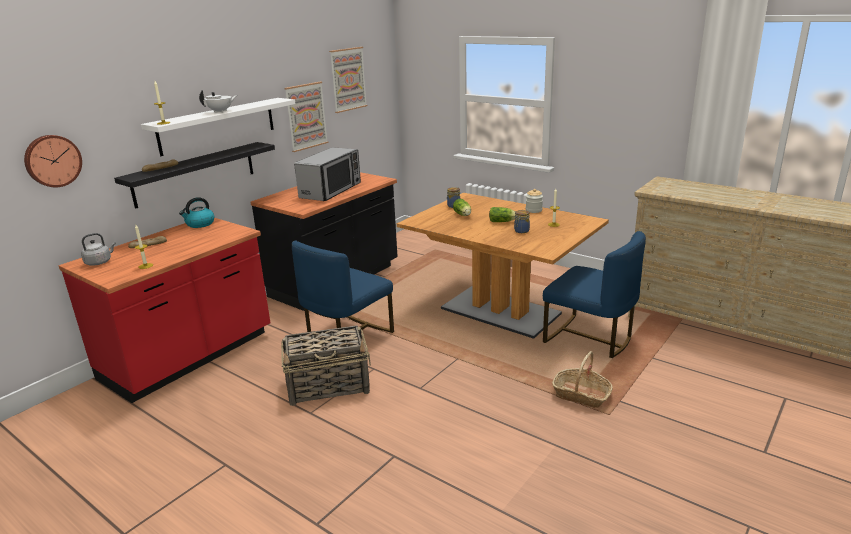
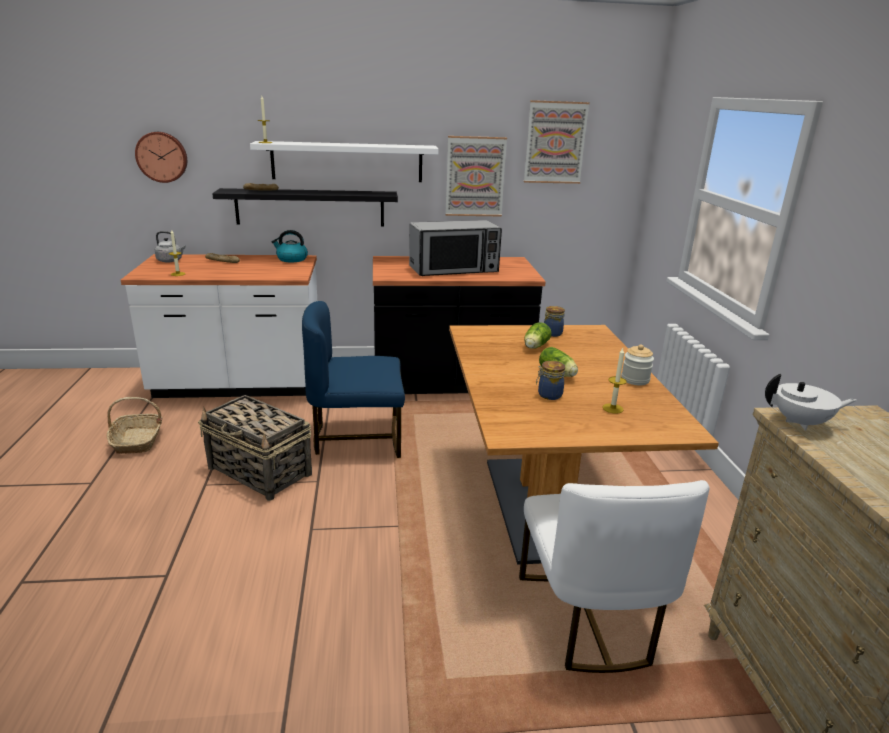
camera: 45 degrees right, 0 degrees up
(189, 357) = (239, 385): red counter -> white counter
(220, 111) = (338, 144): white teapot -> white teapot (801, 423)
(581, 395) = (431, 681): basket -> basket (137, 441)
(589, 338) = (589, 619): blue chair -> white chair

